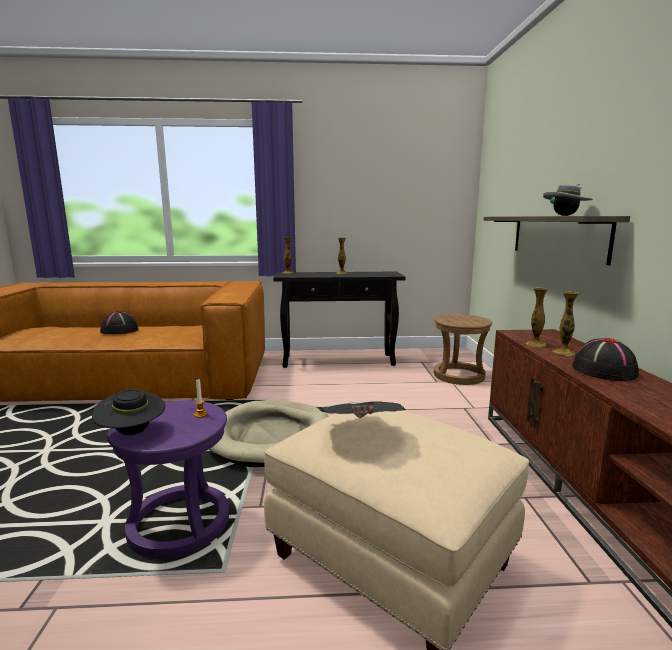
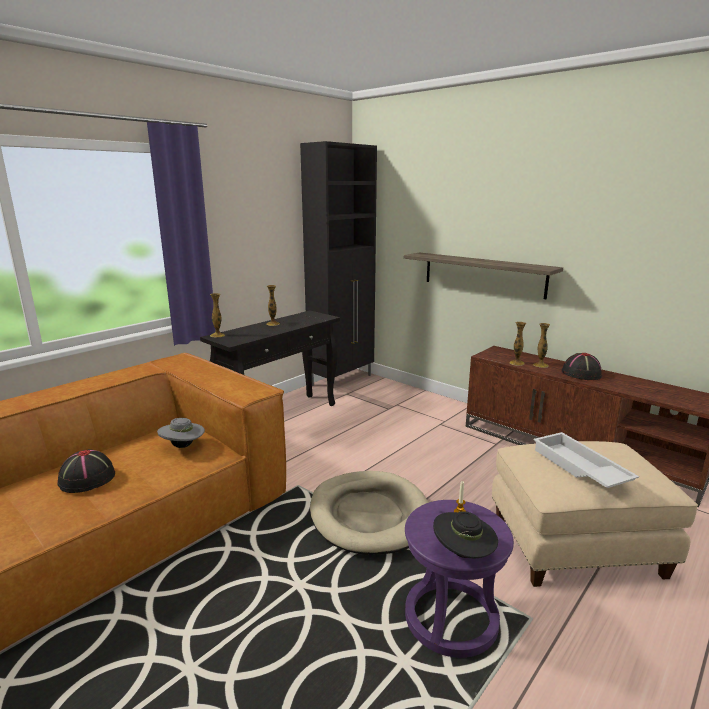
camera: 45 degrees left, 5 degrees up
(360, 431) = (578, 467): newspaper -> white tray
(437, 353) = (342, 380): none -> black cabinet
(458, 375) = (392, 397): brown stool -> none
(565, 215) = (510, 264): grey hat -> grey hat (183, 446)

